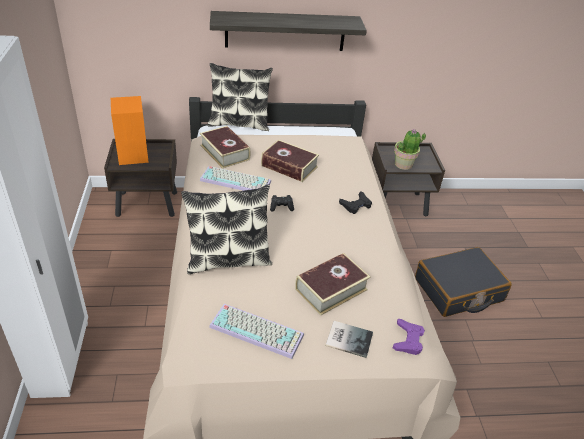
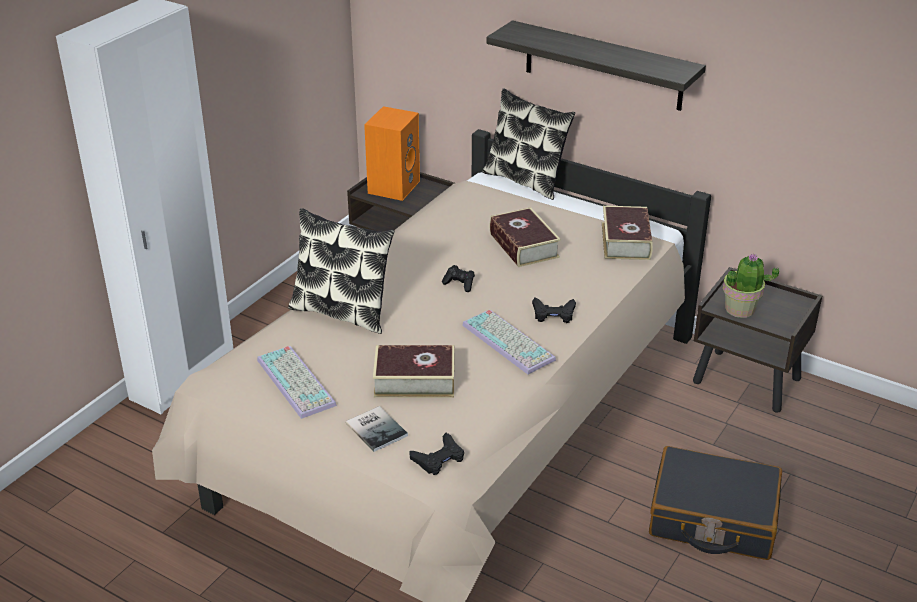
camera: 40 degrees right, 5 degrees down
(225, 152) = (465, 206): book -> book (625, 241)
(237, 180) = (442, 240): keyboard -> keyboard (510, 342)
(408, 340) = (438, 458): purple game controller -> black game controller

